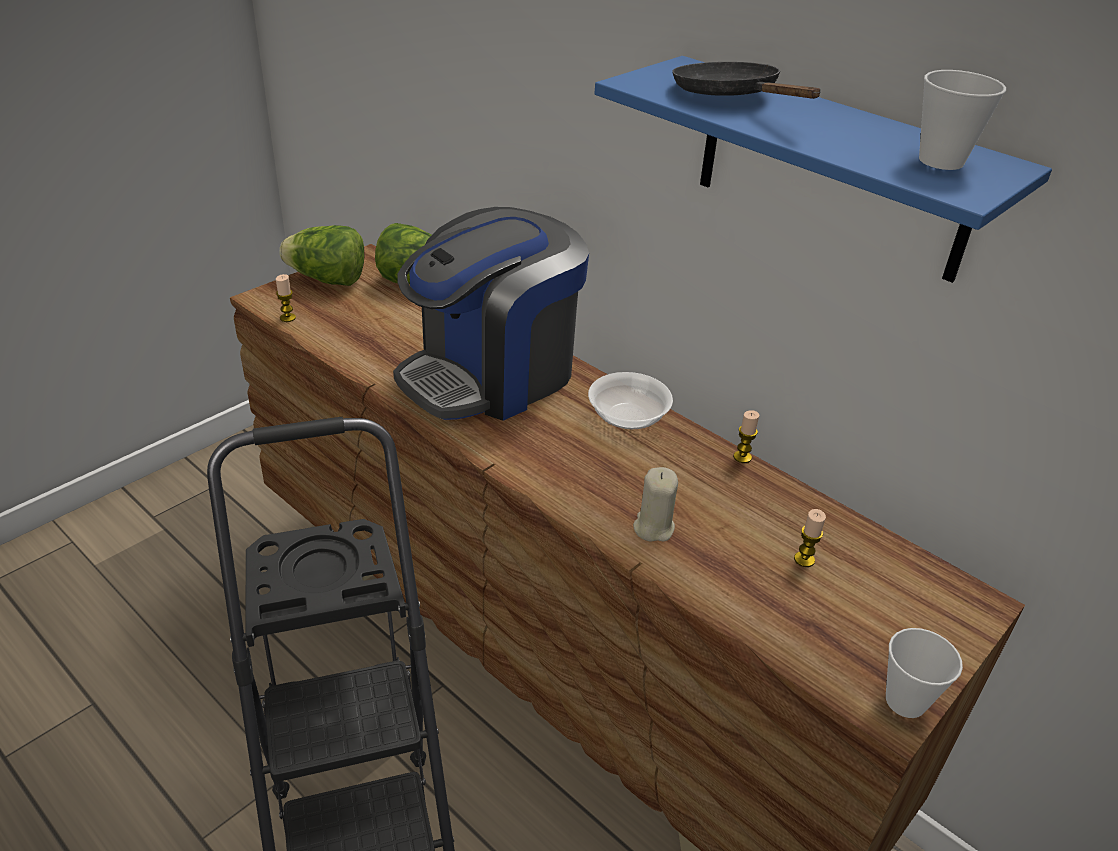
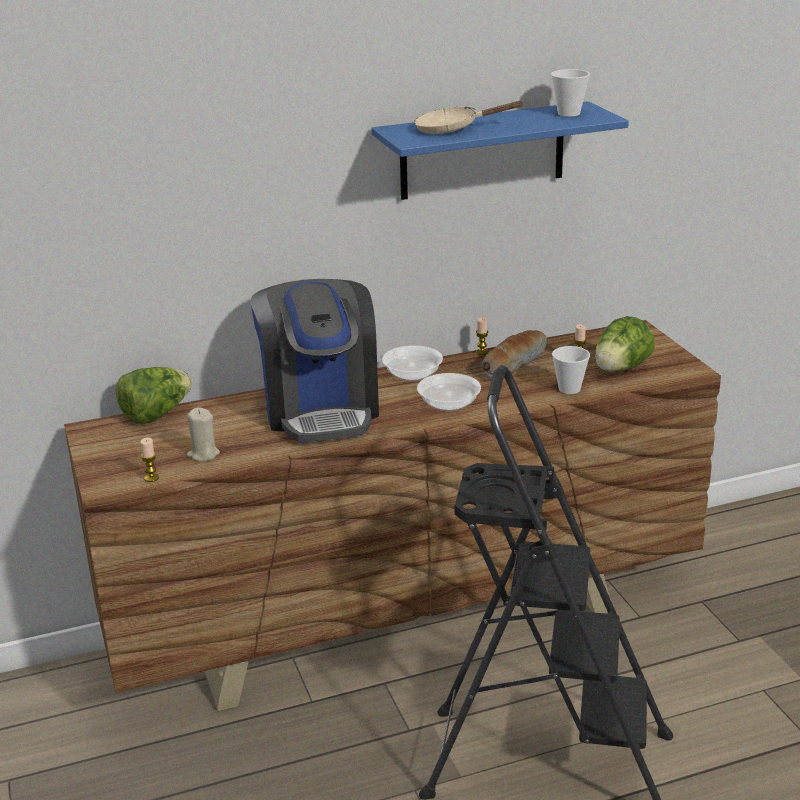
camera: 60 degrees left, 10 degrees down
(327, 280) = (107, 452): lettuce -> lettuce (620, 369)
(570, 468) = (449, 405): none -> bowl
(653, 527) = (523, 393): beige candle -> beige candle (203, 454)
(731, 97) = (453, 129): black frying pan -> beige frying pan
(733, 495) = (513, 364): none -> bread
(905, 701) = (687, 365): cup -> cup (569, 389)

